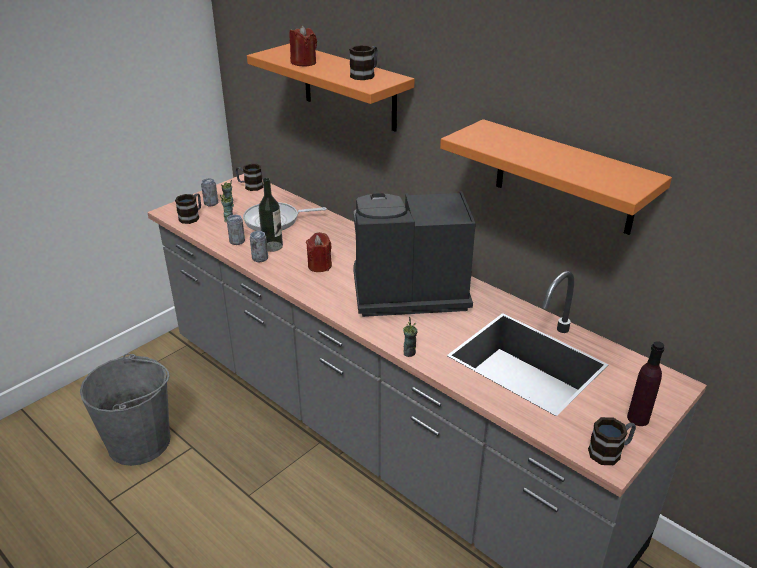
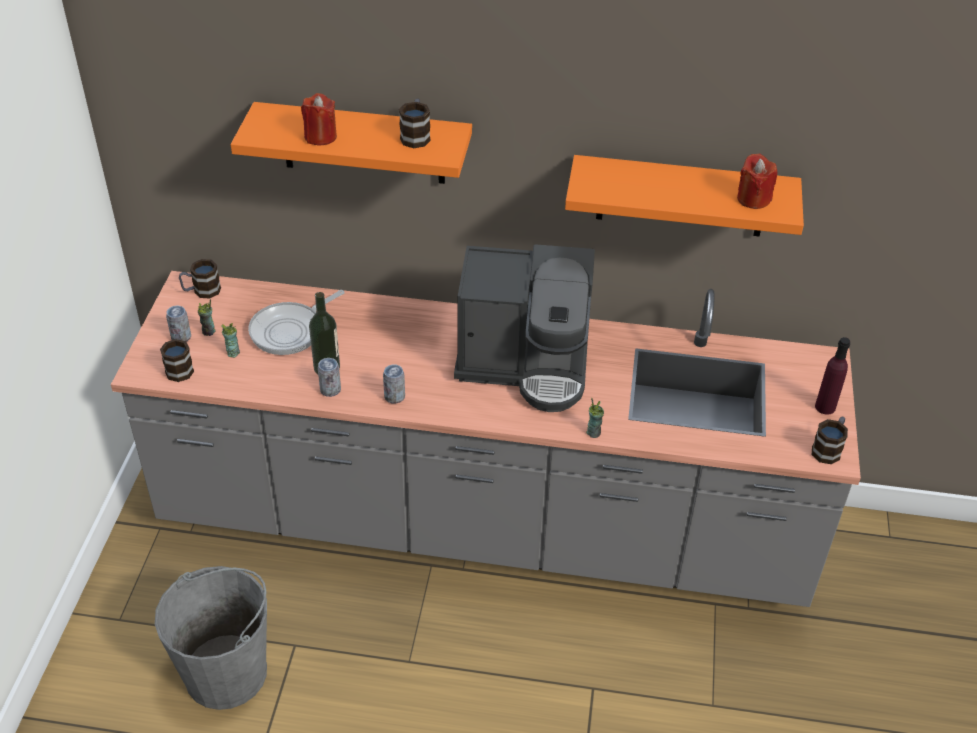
camera: 35 degrees left, 10 degrees up
(237, 241) = (278, 378): can -> can (394, 397)
(319, 266) = (406, 371): red candle -> red candle (753, 199)
(406, 292) = (526, 364): coffee machine -> coffee machine turned 135 degrees counterclockwise

